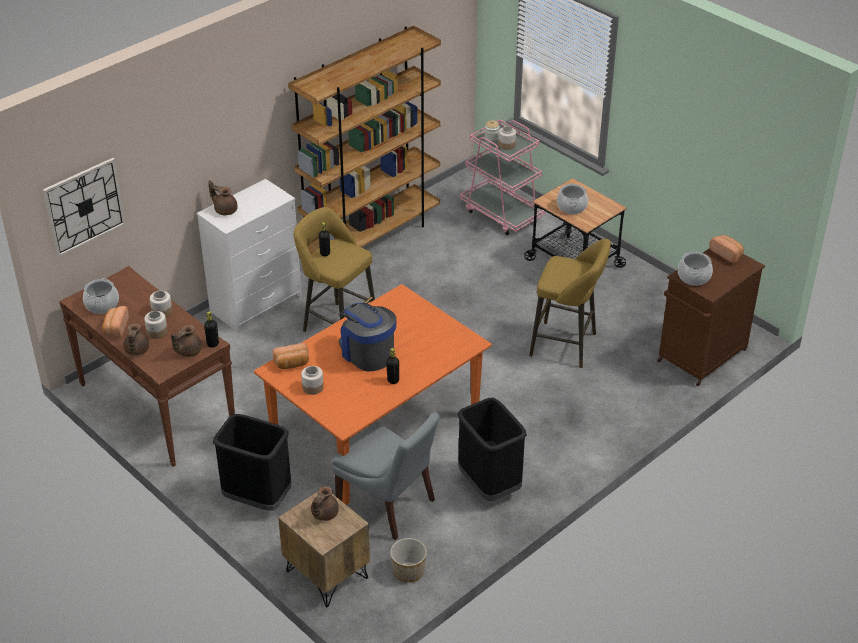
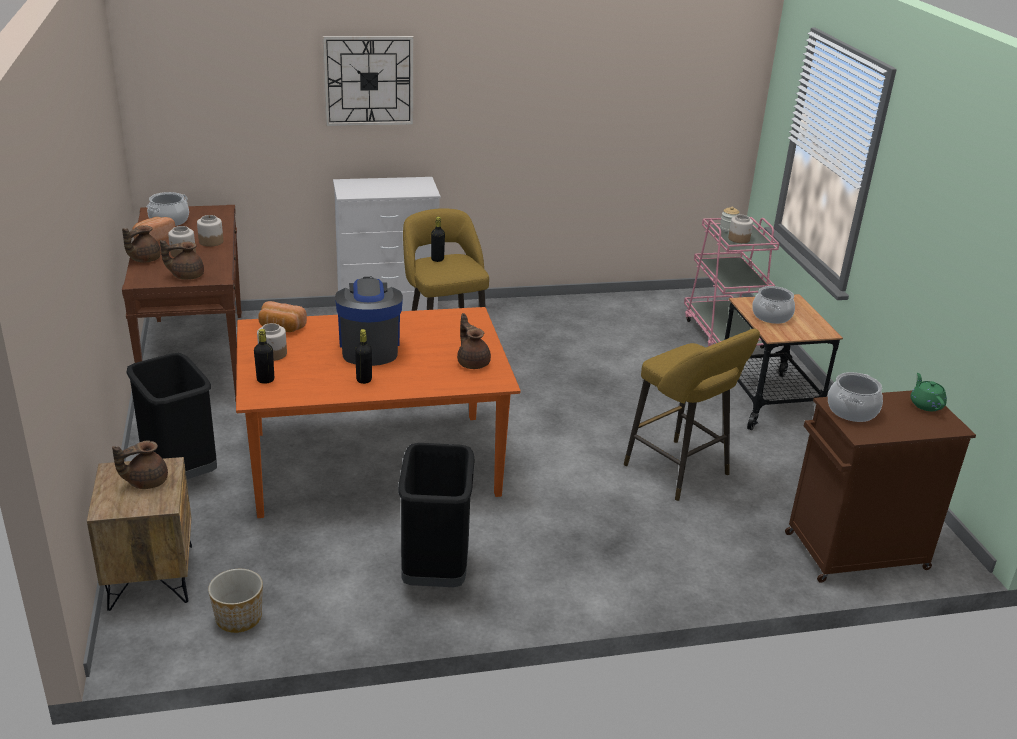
camera: 30 degrees right, 10 degrees down
(84, 206) = (189, 110): wall clock -> wall clock (369, 81)
(213, 344) = (217, 278): black bottle -> black bottle (265, 380)
(225, 210) = (361, 184): brown teapot -> brown teapot (473, 362)
(372, 238) = (560, 308): brown bookcase -> none
(388, 505) = (299, 540): grey chair -> none
(727, 254) = (925, 404): bread -> green teapot

